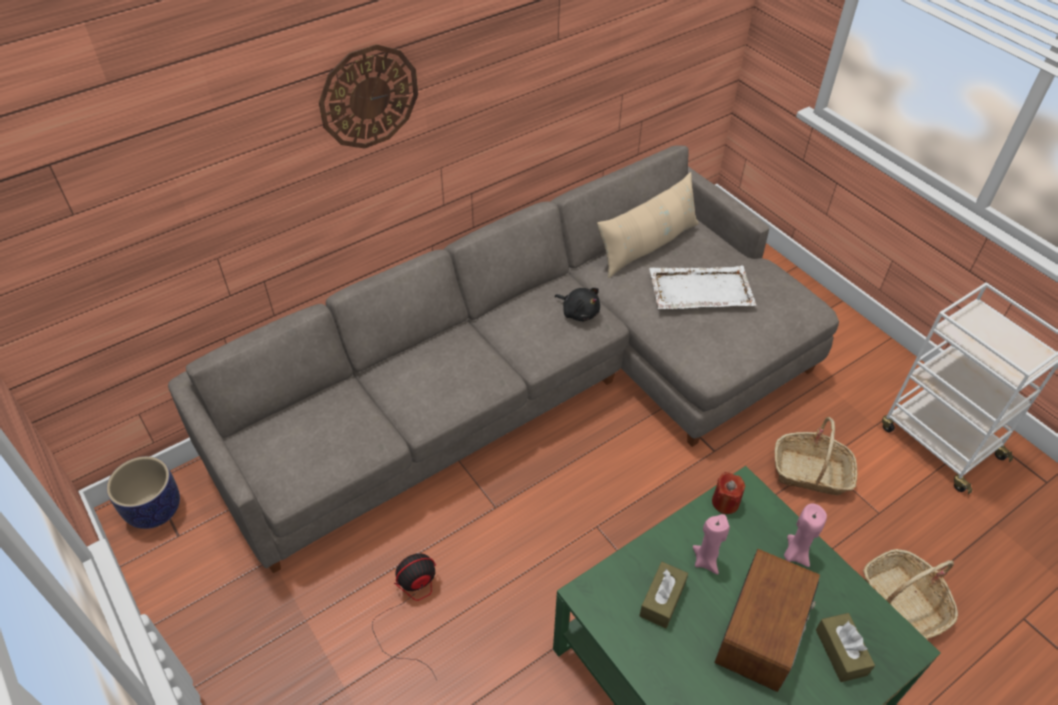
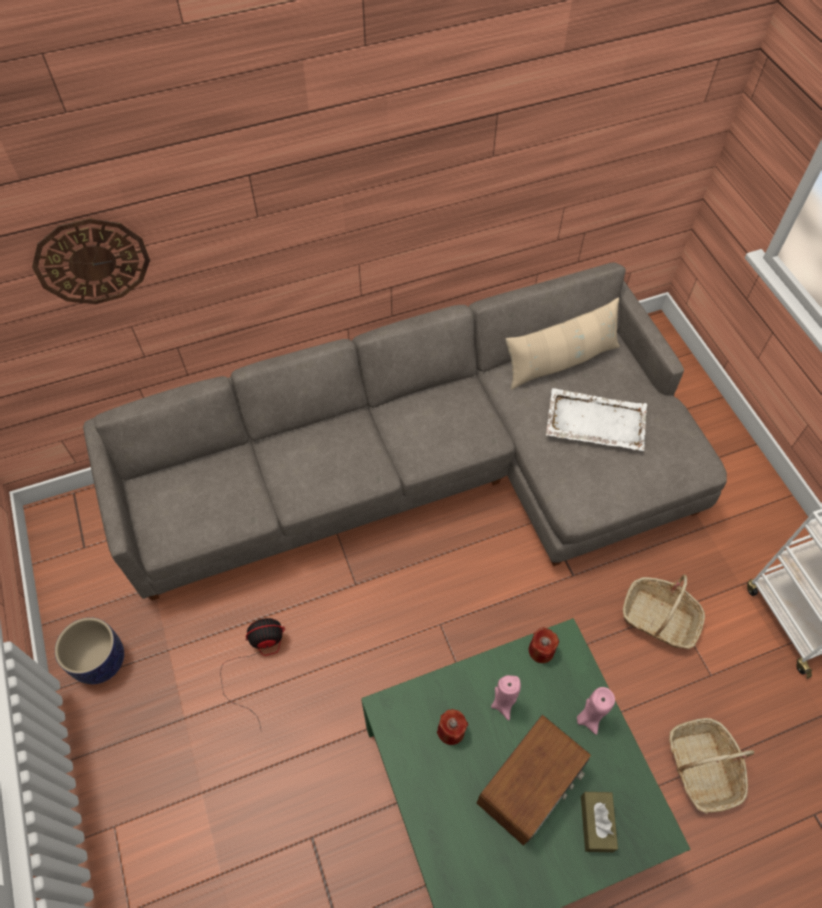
camera: 15 degrees right, 10 degrees up
(155, 509) = (71, 518): planter -> planter (101, 660)
(368, 97) = (282, 201): wall clock -> wall clock (92, 261)
(579, 312) = (470, 421): black plush toy -> none
(662, 600) = (451, 731): brown tissue box -> red candle

